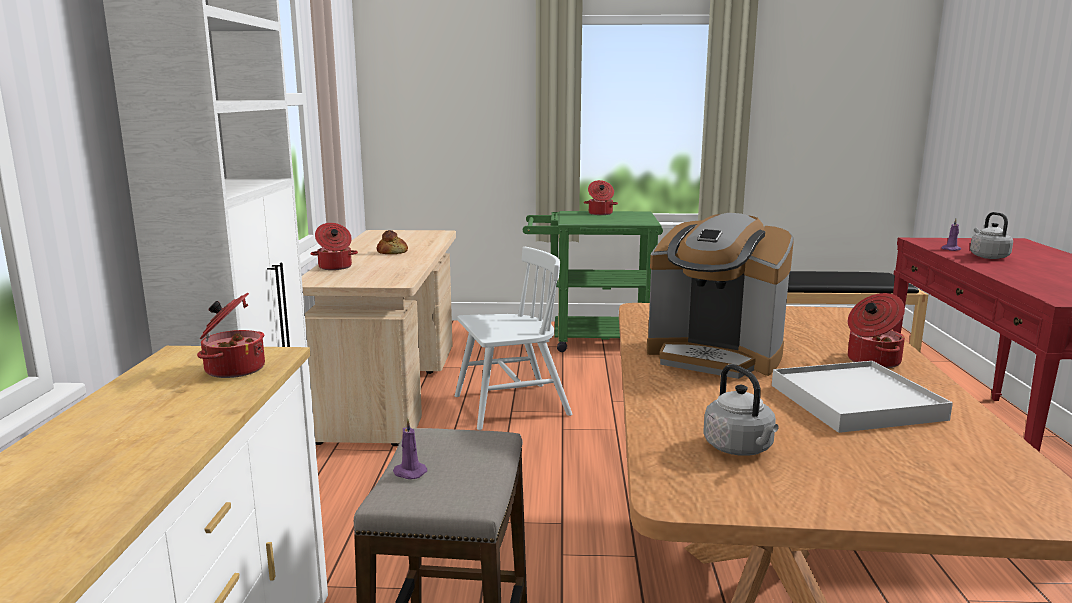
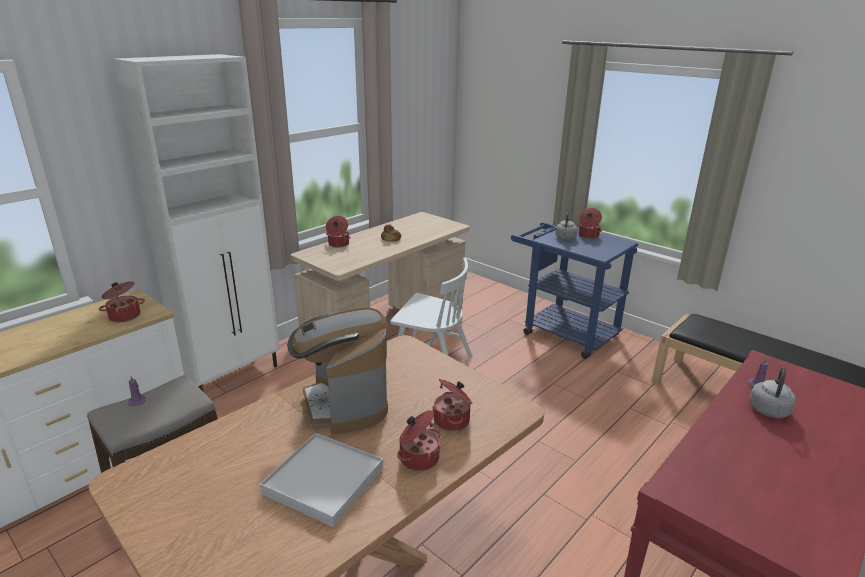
camera: 40 degrees right, 10 degrees up
(591, 340) = (563, 332): green cart -> blue cart
(740, 449) = (200, 473): grey kettle -> grey kettle (565, 238)
(826, 334) = (452, 420): none -> cooking pot

